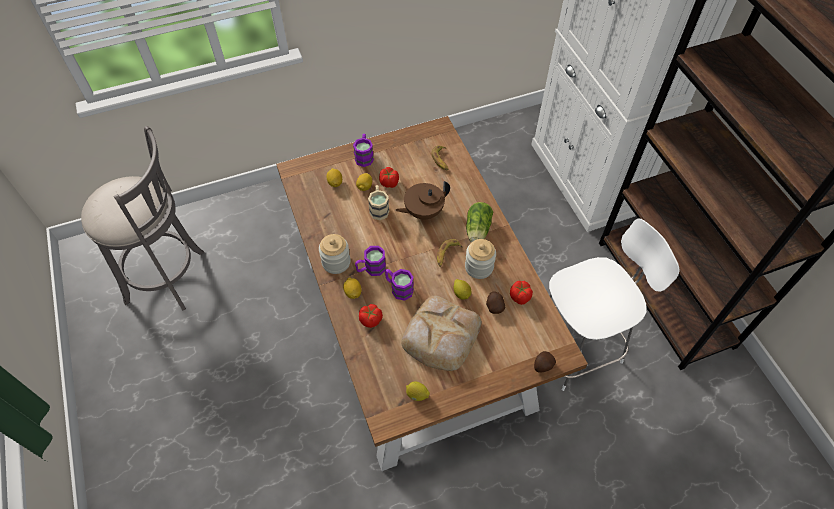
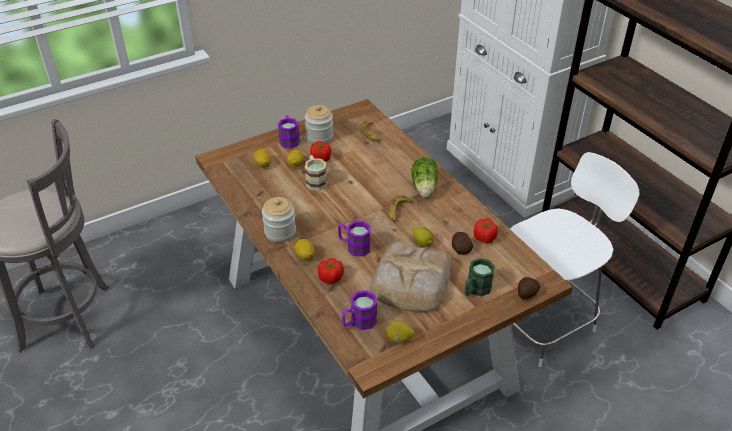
camera: 10 degrees left, 15 degrees down
(371, 269) = (320, 233): purple mug -> purple mug (358, 322)
(423, 211) = (363, 178): brown teapot -> none
(479, 267) = (434, 218): jar -> jar (319, 137)
(497, 353) = (475, 290): none -> green mug

